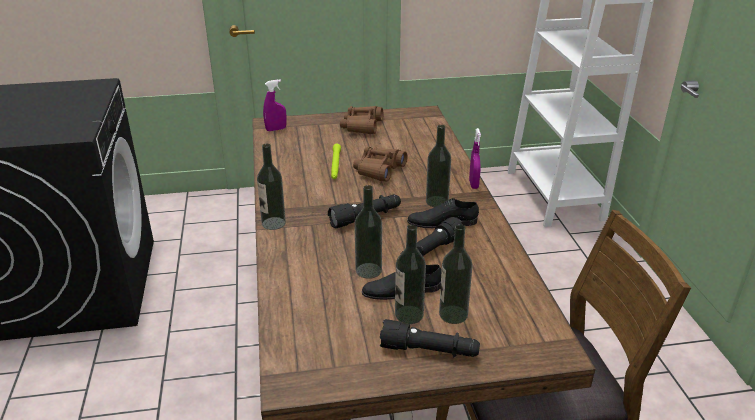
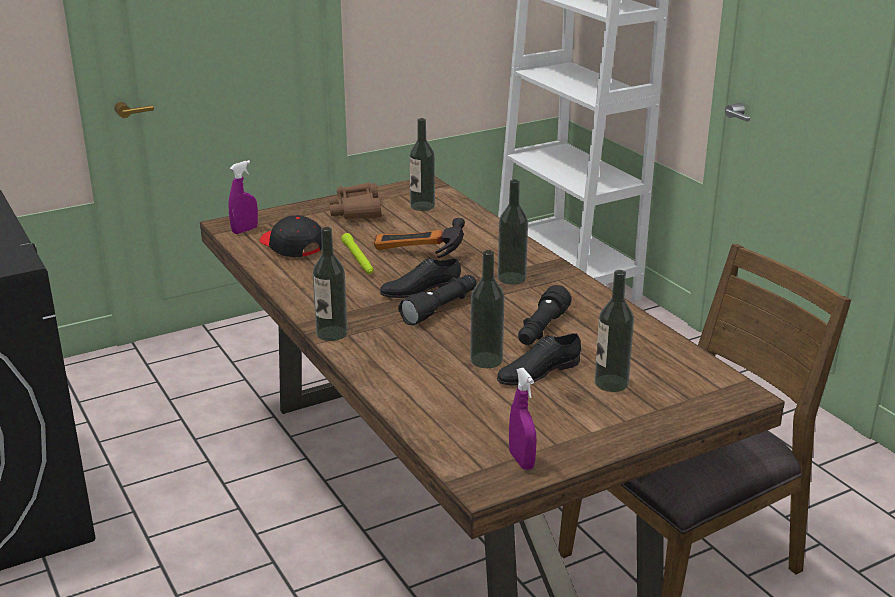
camera: 20 degrees left, 5 degrees down
(297, 147) = (291, 246): none -> black cap
(379, 170) = (417, 256): brown binoculars -> hammer
(409, 314) = (564, 393): bottle -> bottle (422, 206)
(429, 351) = (611, 421): black flashlight -> none
(442, 222) = (533, 297): black shoe -> black shoe (420, 289)
(473, 184) = (540, 253): purple spray bottle -> purple spray bottle (521, 460)

